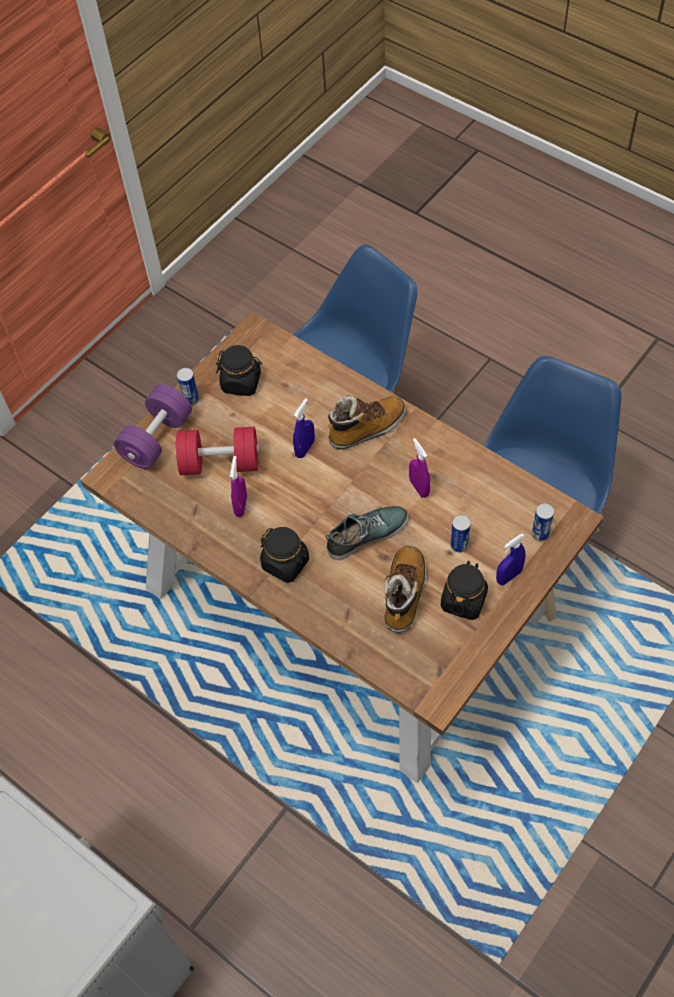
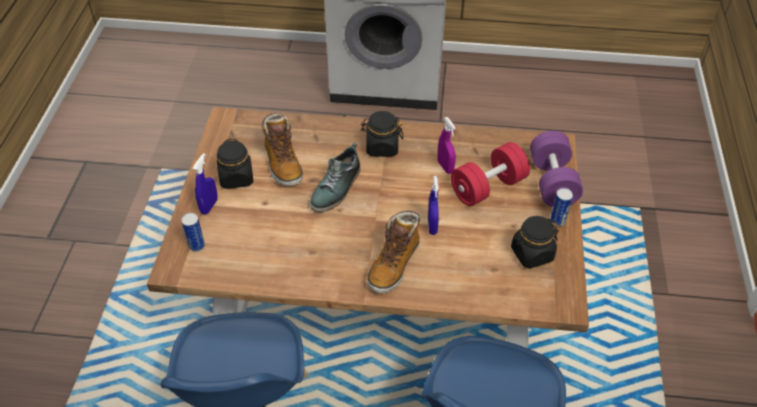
camera: 145 degrees right, 10 degrees down
(419, 488) = (317, 237): purple spray bottle -> none
(459, 545) = (260, 211): can -> none

